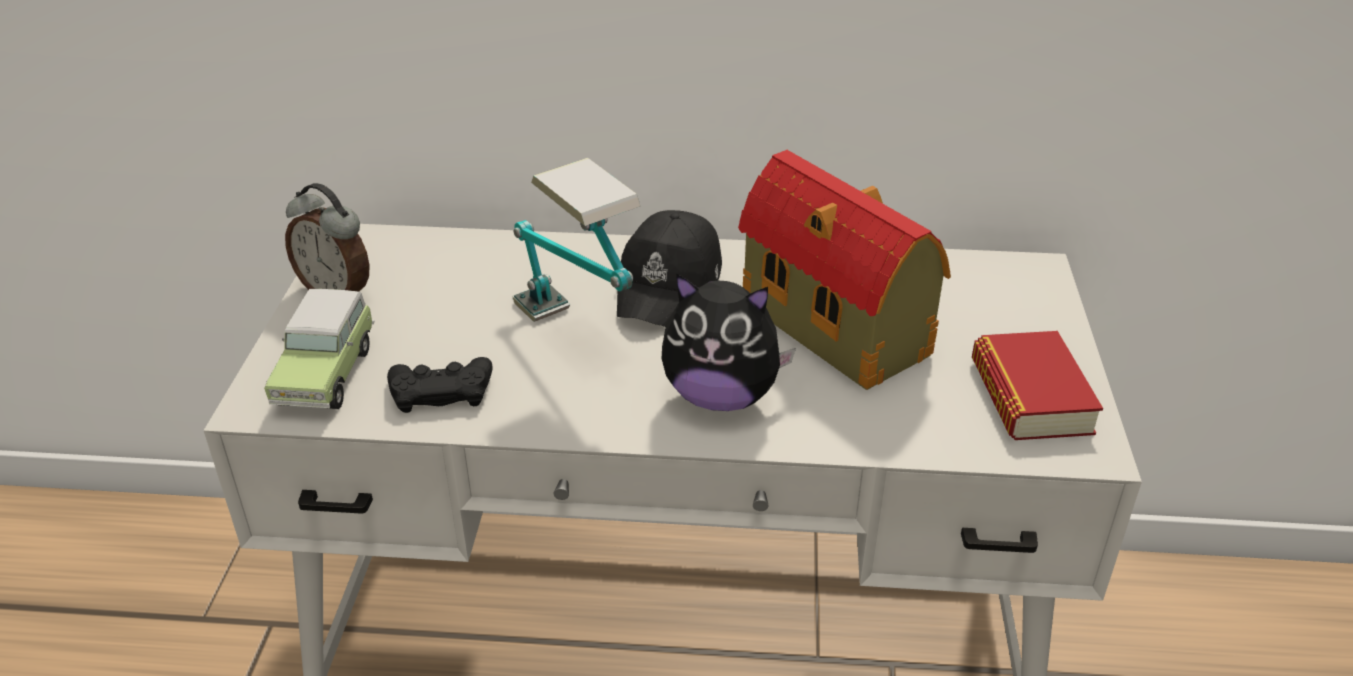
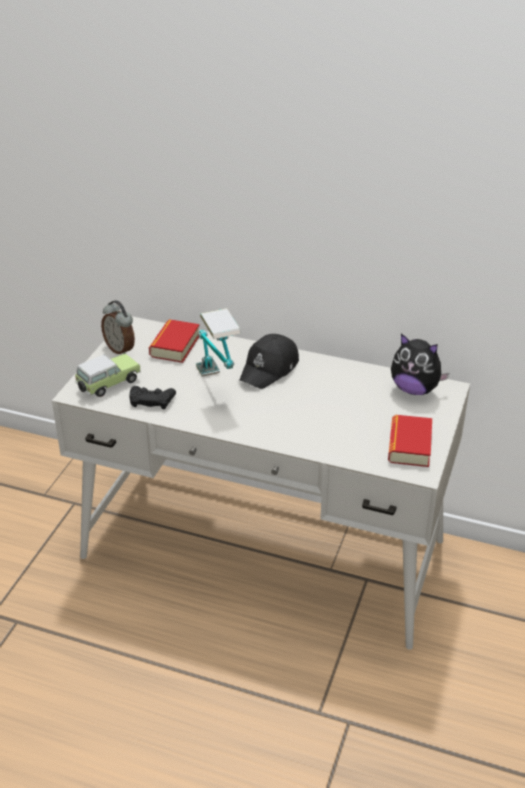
camera: 15 degrees right, 0 degrees up
(328, 372) = (107, 384): toy car -> toy car turned 150 degrees counterclockwise
(453, 268) = (175, 346): none -> book
(721, 396) = (270, 422): plush toy -> plush toy (415, 389)
(837, 331) = (336, 402): toy house -> none

